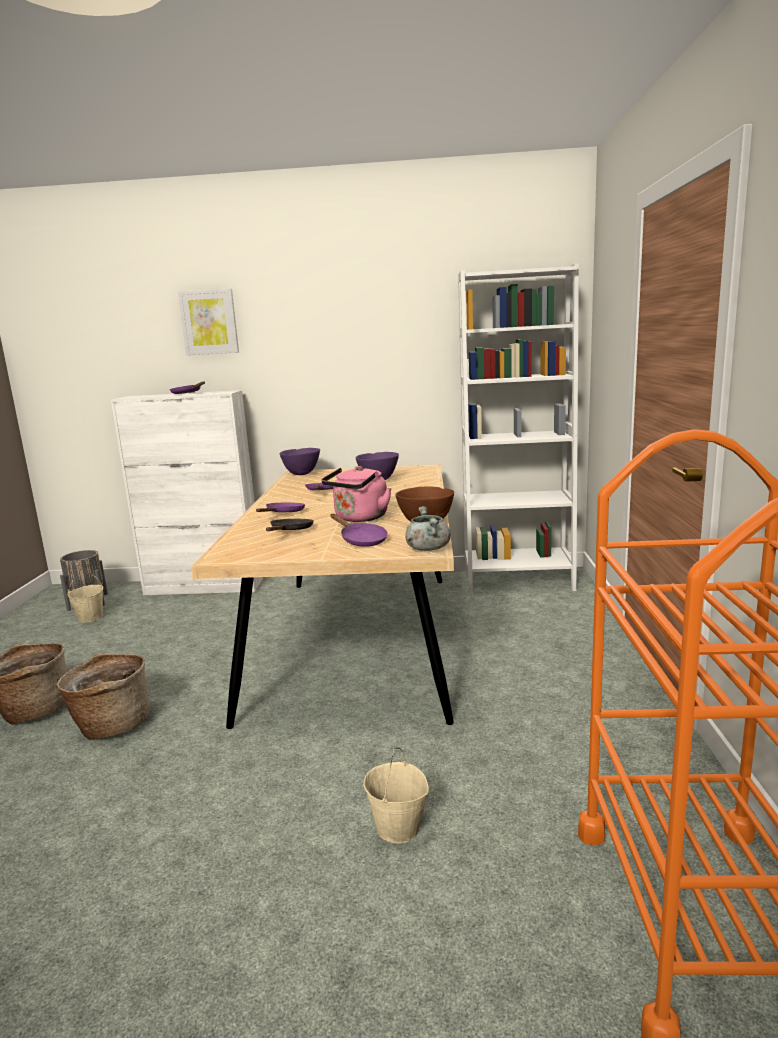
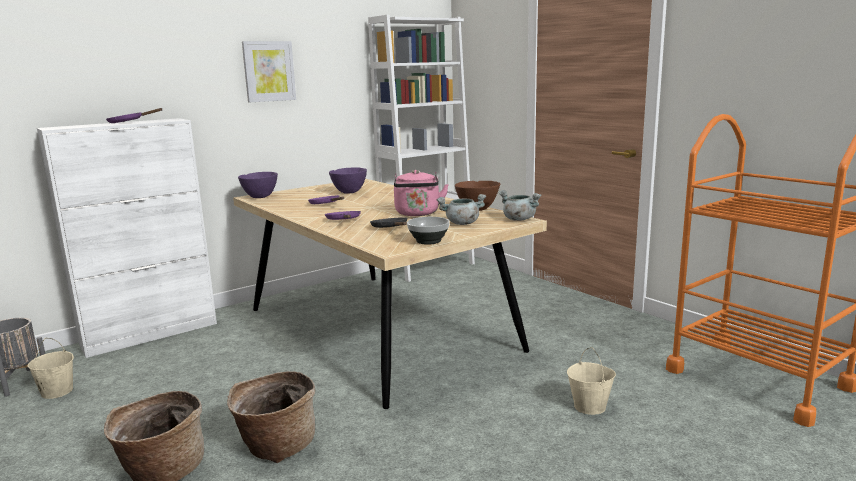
camera: 40 degrees left, 0 degrees up
(209, 322) = (138, 46): picture -> picture (269, 71)
(273, 555) = (428, 241): none -> bowl
(361, 540) = (462, 223): purple frying pan -> grey cooking pot

